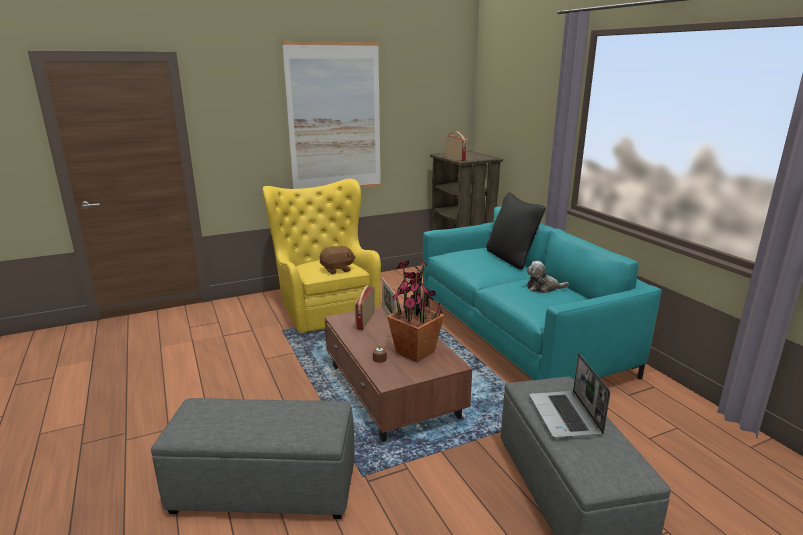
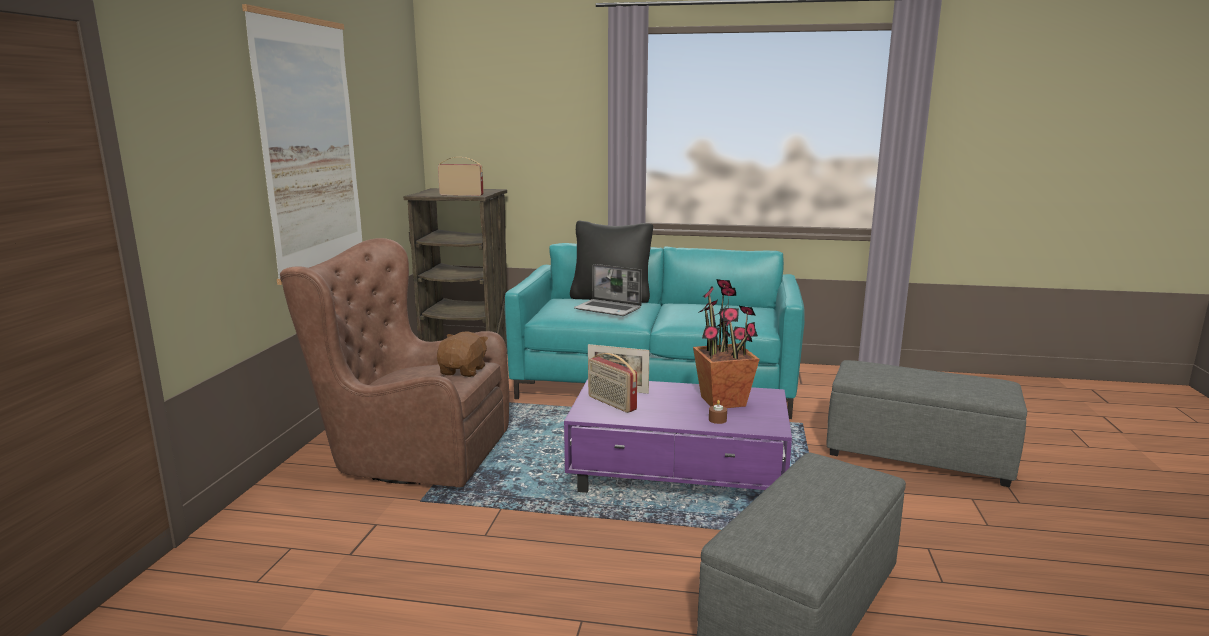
camera: 55 degrees left, 5 degrees down
(325, 307) = (407, 453): yellow armchair -> brown armchair
(392, 391) = (679, 475): brown coffee table -> purple coffee table
(543, 288) = (705, 307): plush toy -> none
(566, 416) = (912, 378): laptop -> laptop (609, 309)

